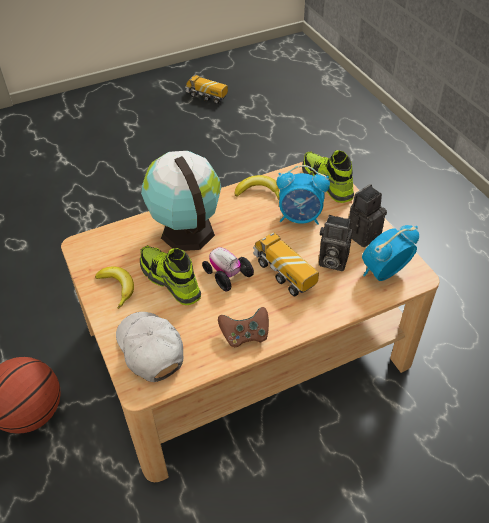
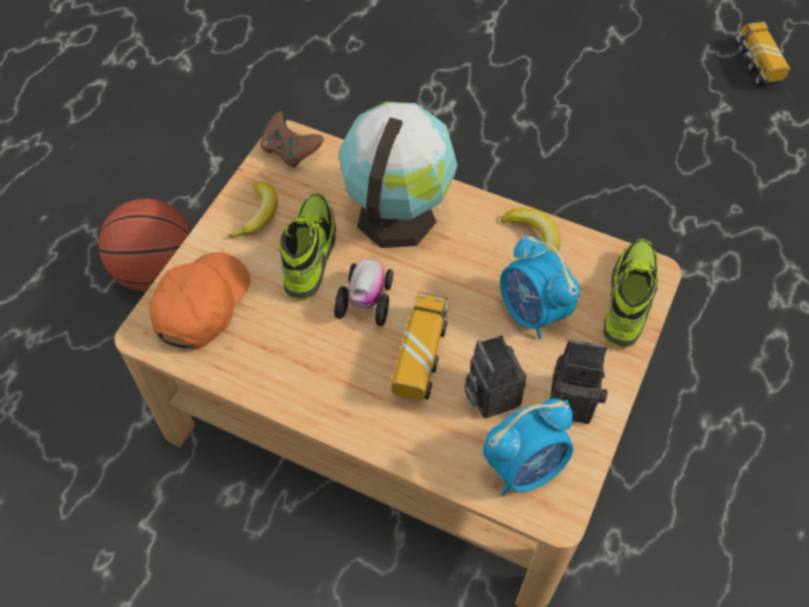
camera: 50 degrees right, 10 degrees up
(150, 349) = (201, 305): white cap -> orange cap
(245, 335) = (293, 380): brown game controller -> brown game controller (290, 151)
(383, 272) = (525, 467): alarm clock -> alarm clock turned 135 degrees clockwise

